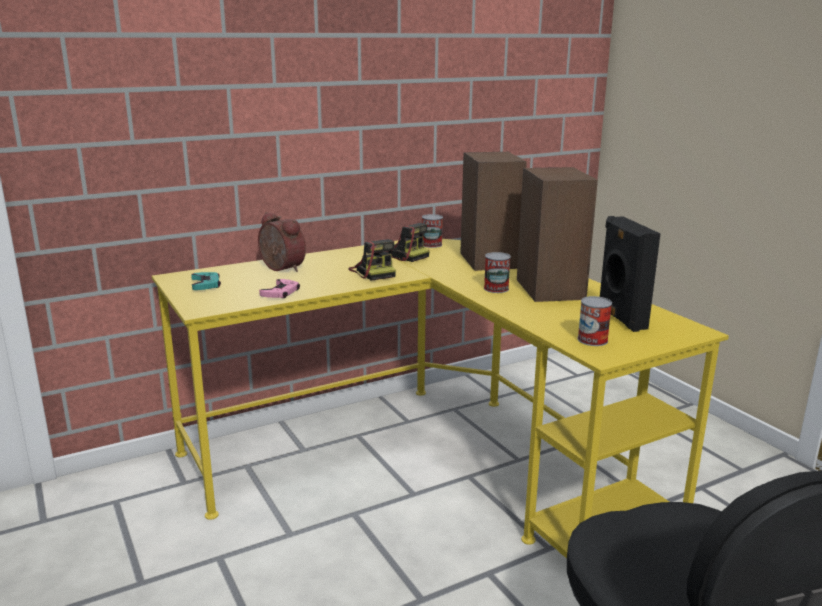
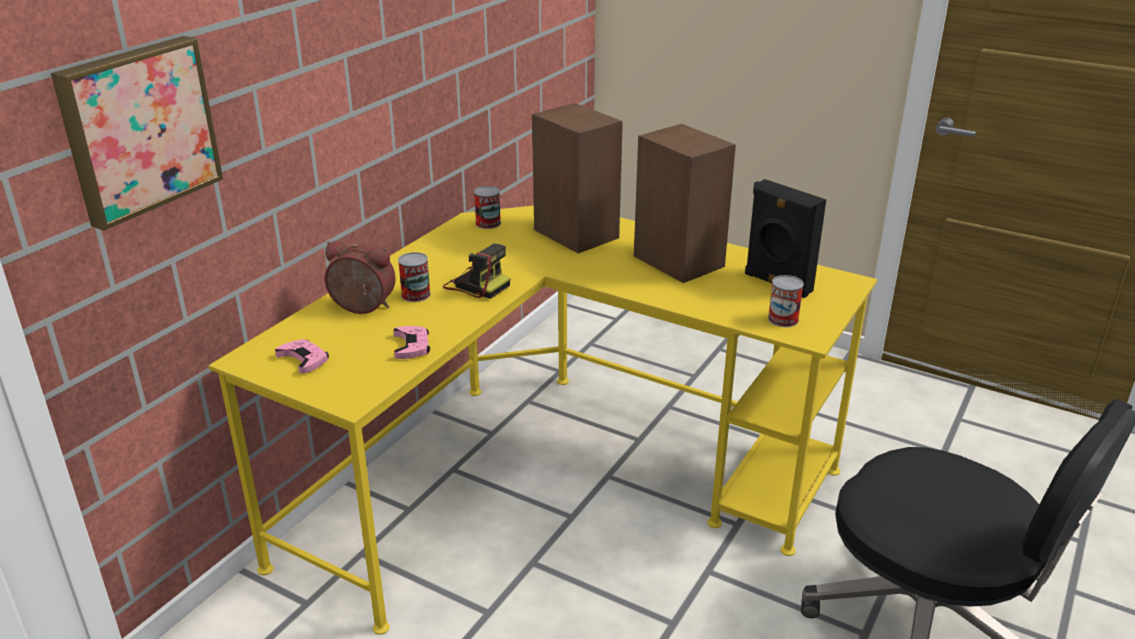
camera: 30 degrees left, 10 degrees up
(119, 89) = (138, 129): none -> picture
(206, 284) = (303, 359): turquoise game controller -> pink game controller
(404, 255) = (477, 248): camera -> none
(496, 289) = (628, 275): can -> can (416, 295)

